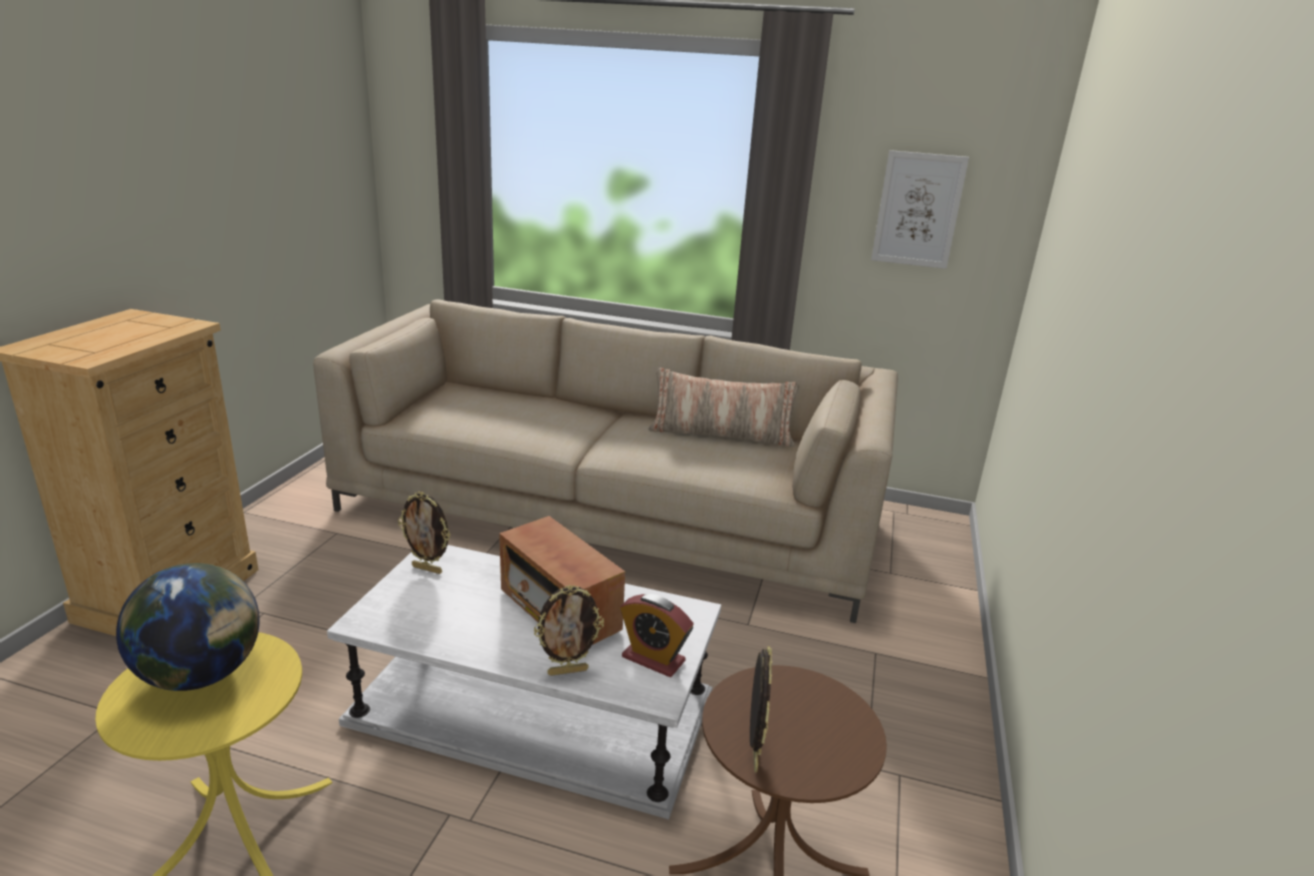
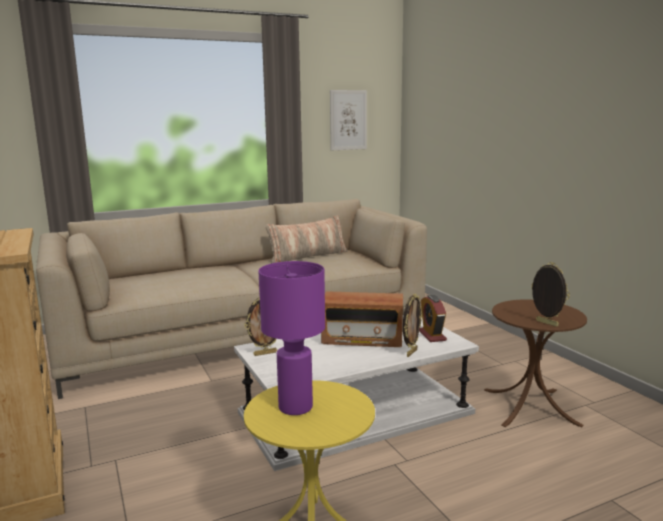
camera: 40 degrees left, 10 degrees down
(202, 674) = (296, 407): globe -> purple table lamp
(653, 659) = (432, 335): alarm clock -> alarm clock turned 90 degrees clockwise

